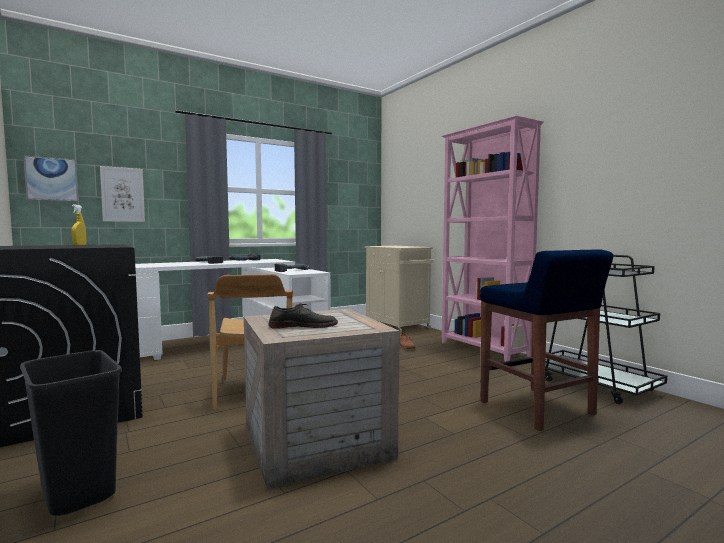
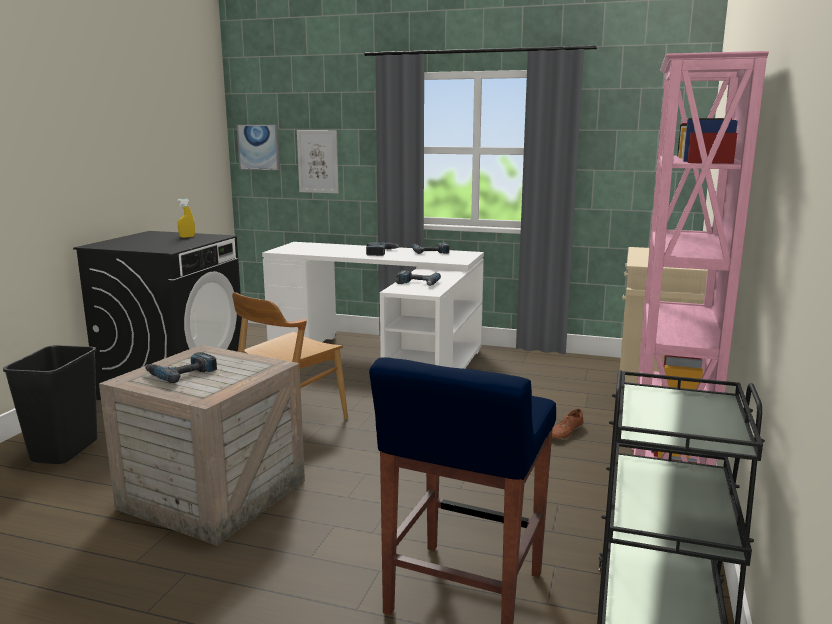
camera: 50 degrees right, 10 degrees up
(303, 326) = (181, 373): grey shoe -> power drill

